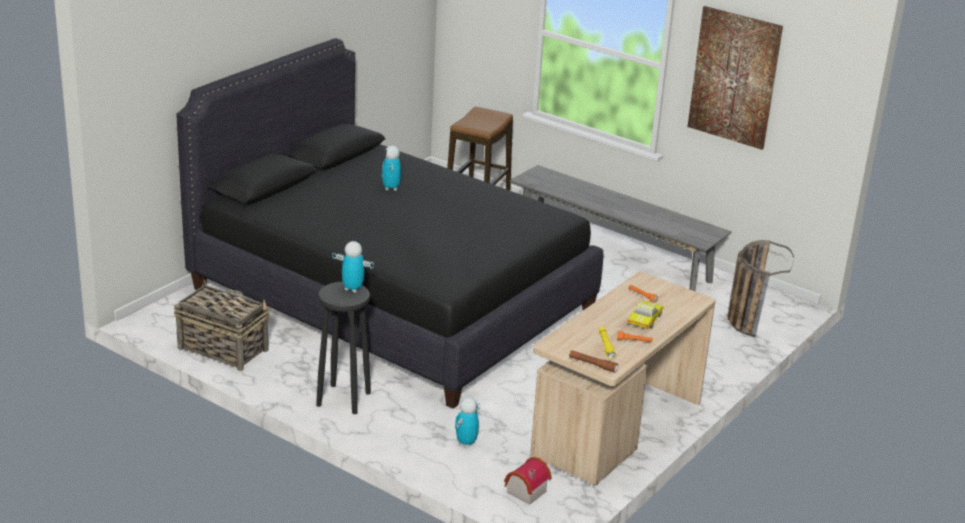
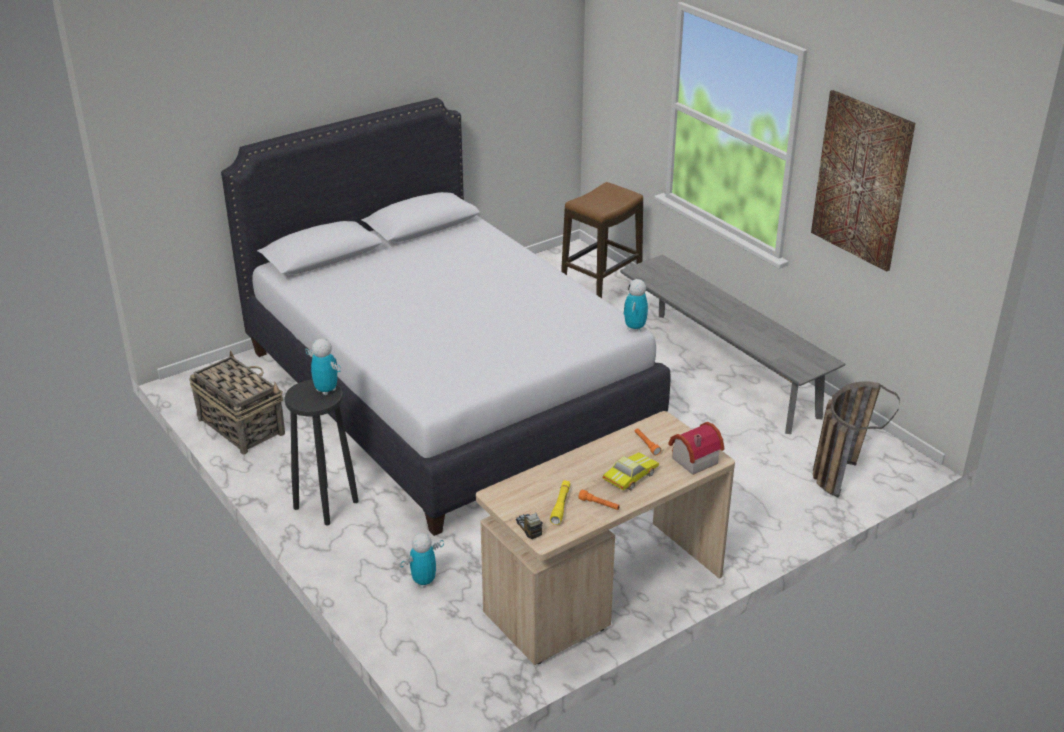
camera: 20 degrees right, 5 degrees up
(391, 188) = (454, 271): toy robot -> toy robot (635, 328)
(391, 299) = (446, 391): black bed -> white bed
(524, 491) = (452, 656): toy house -> toy house (692, 459)
(592, 364) = (528, 529): brown flashlight -> toy truck

